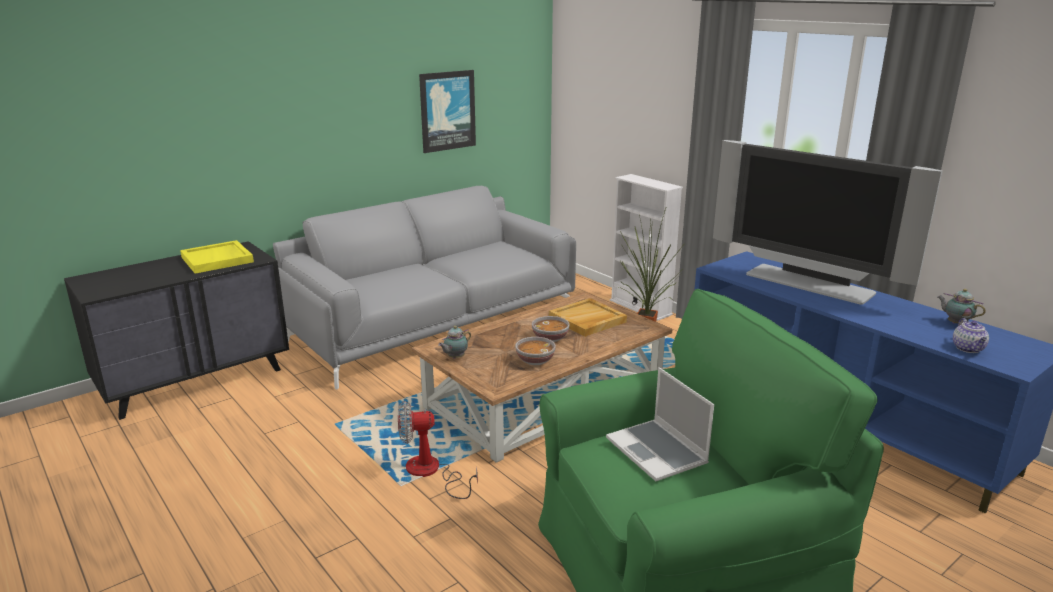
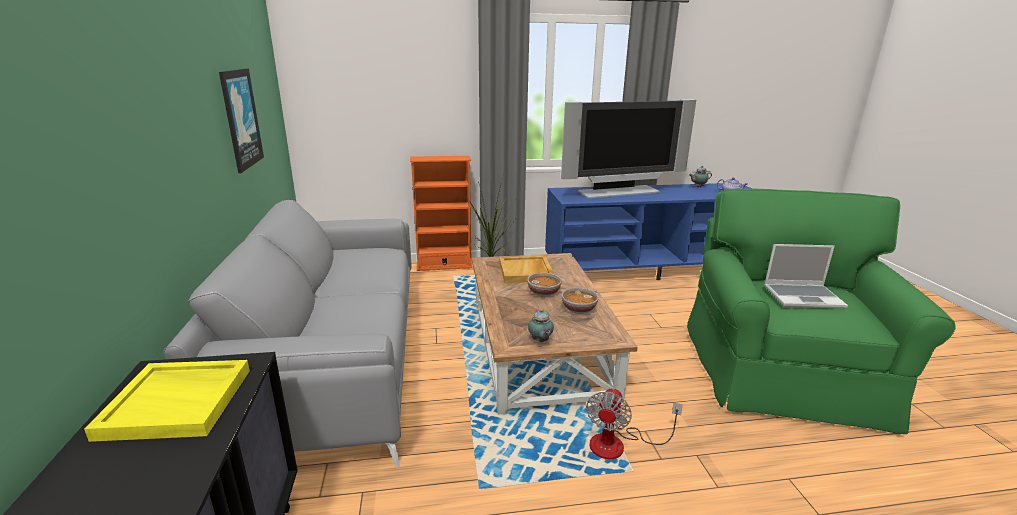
camera: 60 degrees left, 0 degrees up
(640, 307) = (444, 265): white bookcase -> orange bookcase

